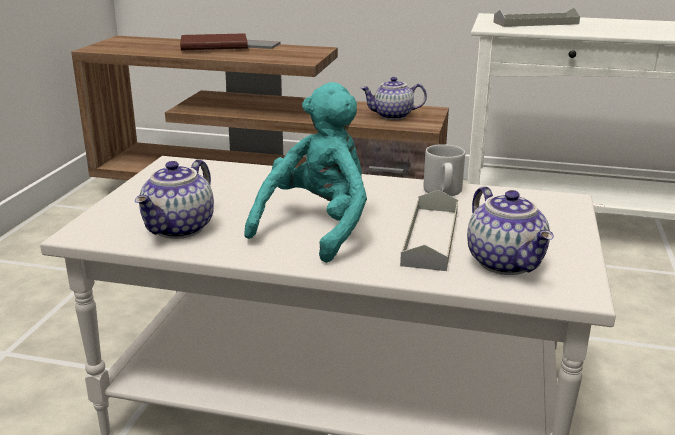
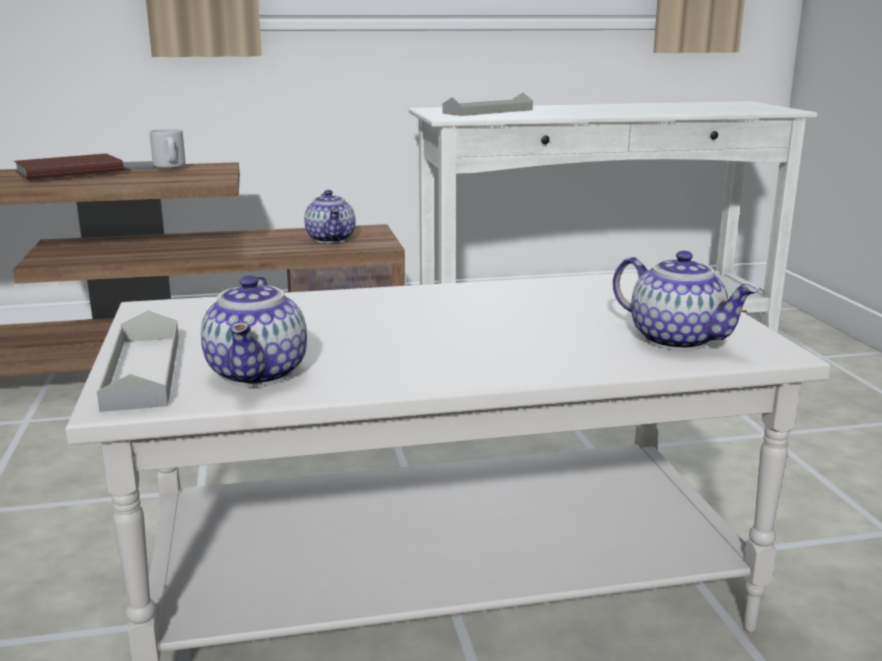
camera: 25 degrees left, 5 degrees down
(317, 227) = (433, 343): turquoise plush toy -> none
(392, 116) = (332, 239): teapot -> teapot turned 75 degrees counterclockwise
(430, 237) = (571, 330): grey tray -> grey tray (143, 370)
(443, 192) = (527, 288): grey mug -> grey mug (170, 166)

